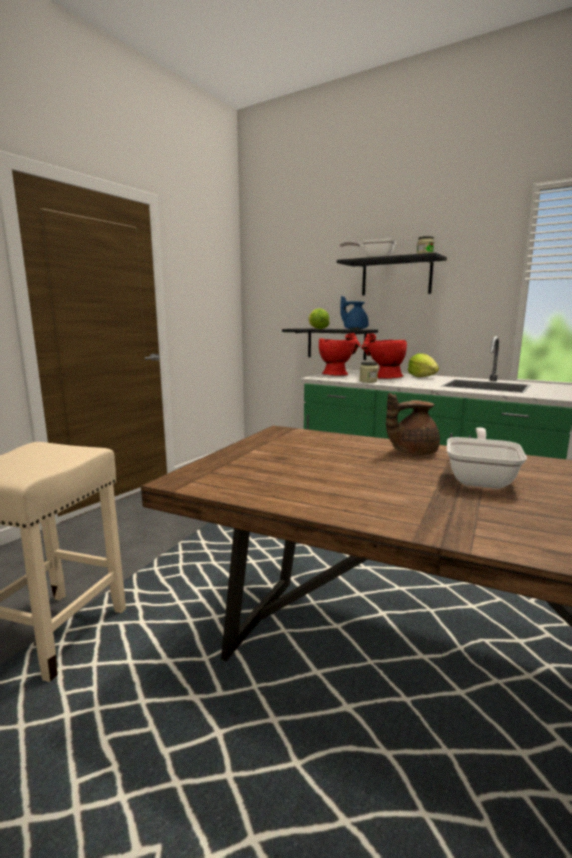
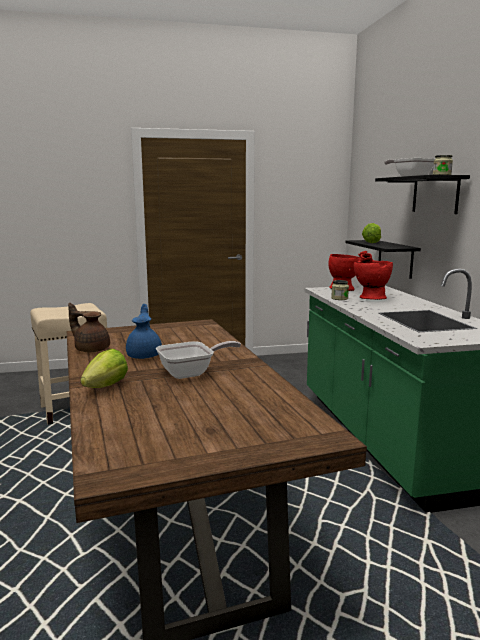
camera: 45 degrees right, 0 degrees up
(354, 329) = (393, 246): blue teapot -> blue teapot (145, 355)
(411, 452) = (218, 352): brown teapot -> brown teapot (91, 349)
(422, 377) = (410, 303): lettuce -> lettuce (106, 386)

